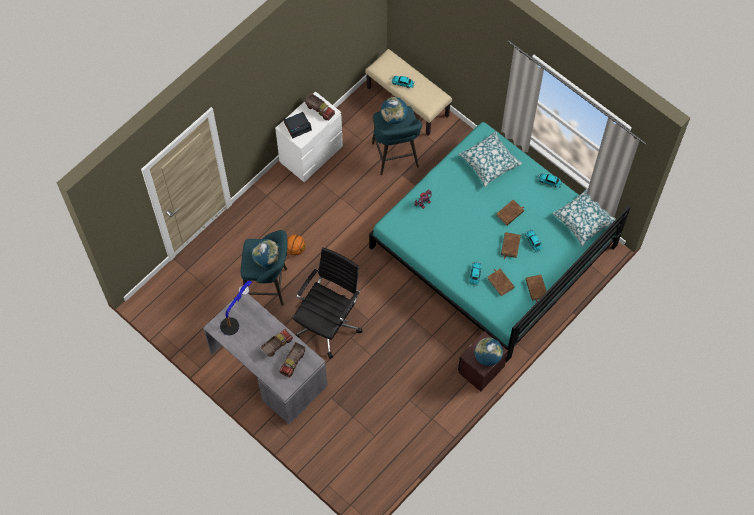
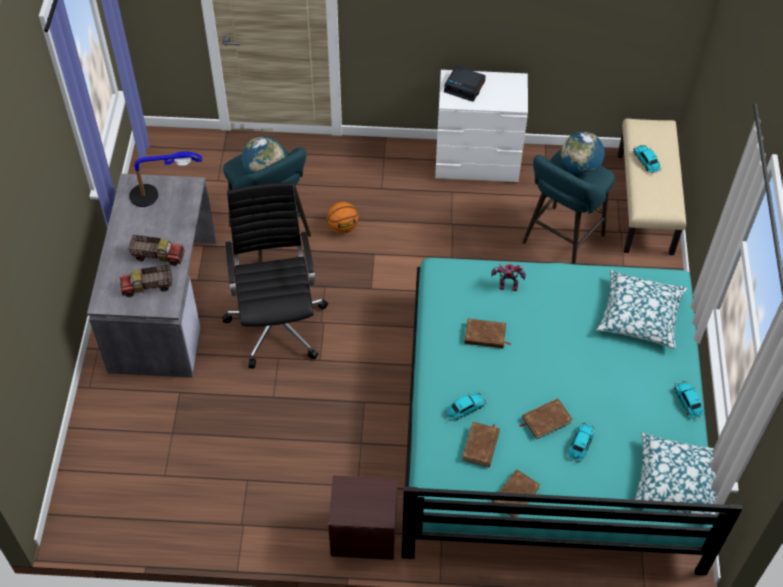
camera: 50 degrees right, 10 degrees down
(320, 110) = (508, 92): toy truck -> none
(328, 323) = (277, 322): black office chair -> black office chair turned 90 degrees counterclockwise
(487, 357) = (361, 509): globe -> none
(510, 213) = (592, 387): brown book -> brown book (485, 336)

